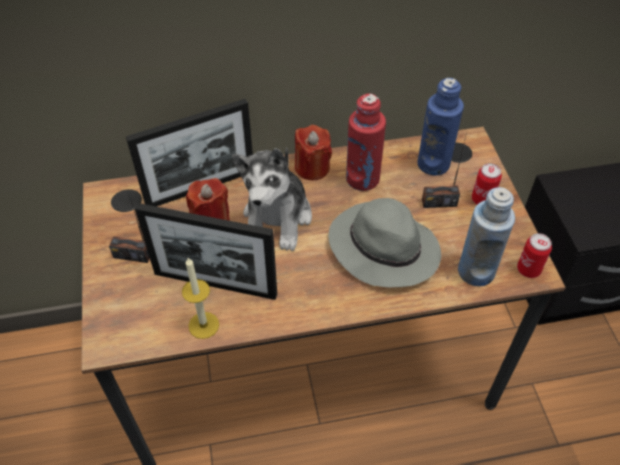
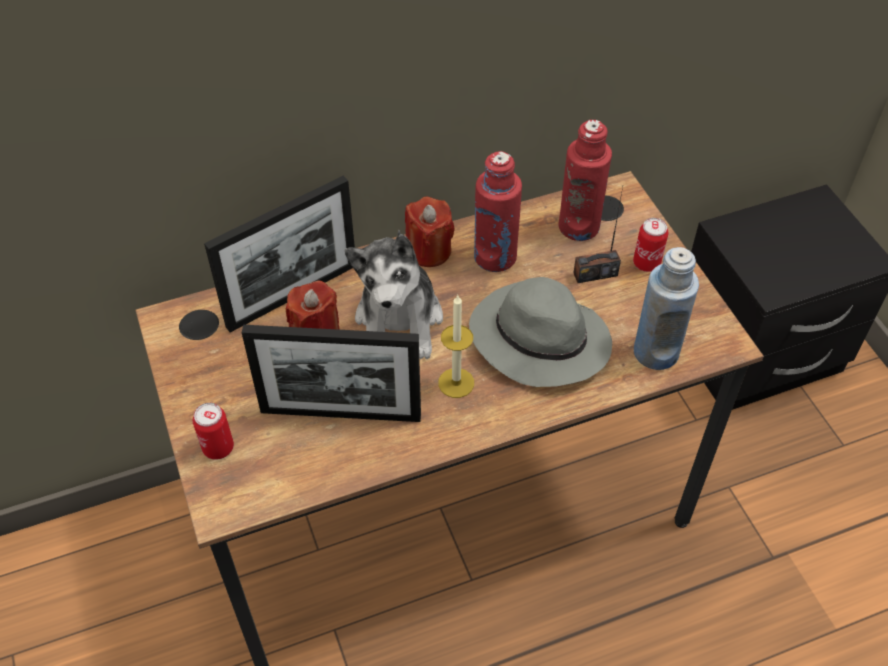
camera: 10 degrees left, 0 degrees up
(132, 255) = (225, 393): radio -> none
(203, 325) = (338, 466): candle -> candle (456, 383)
(433, 164) = (579, 226): blue bottle -> red bottle
(528, 269) = (717, 341): can -> can (218, 448)

